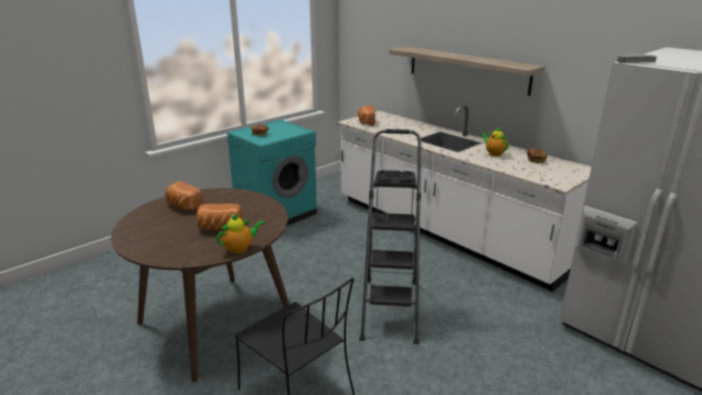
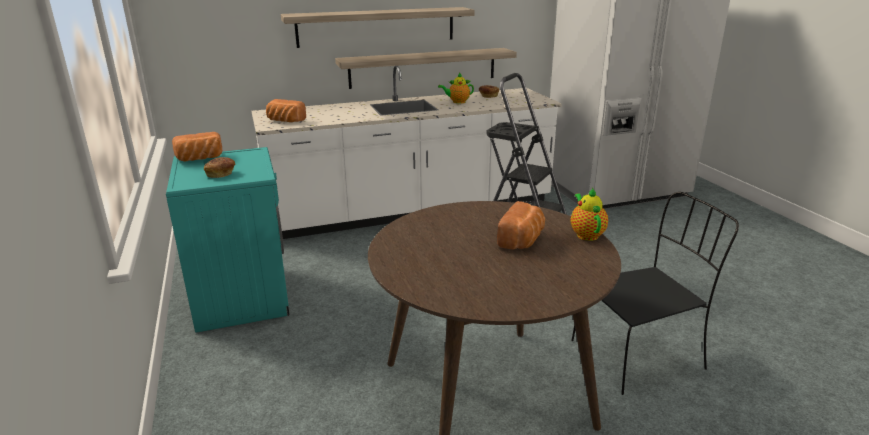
camera: 65 degrees left, 0 degrees up
(183, 206) = (428, 257): bread -> bread (200, 159)
(500, 115) = (423, 68): none -> shelf

